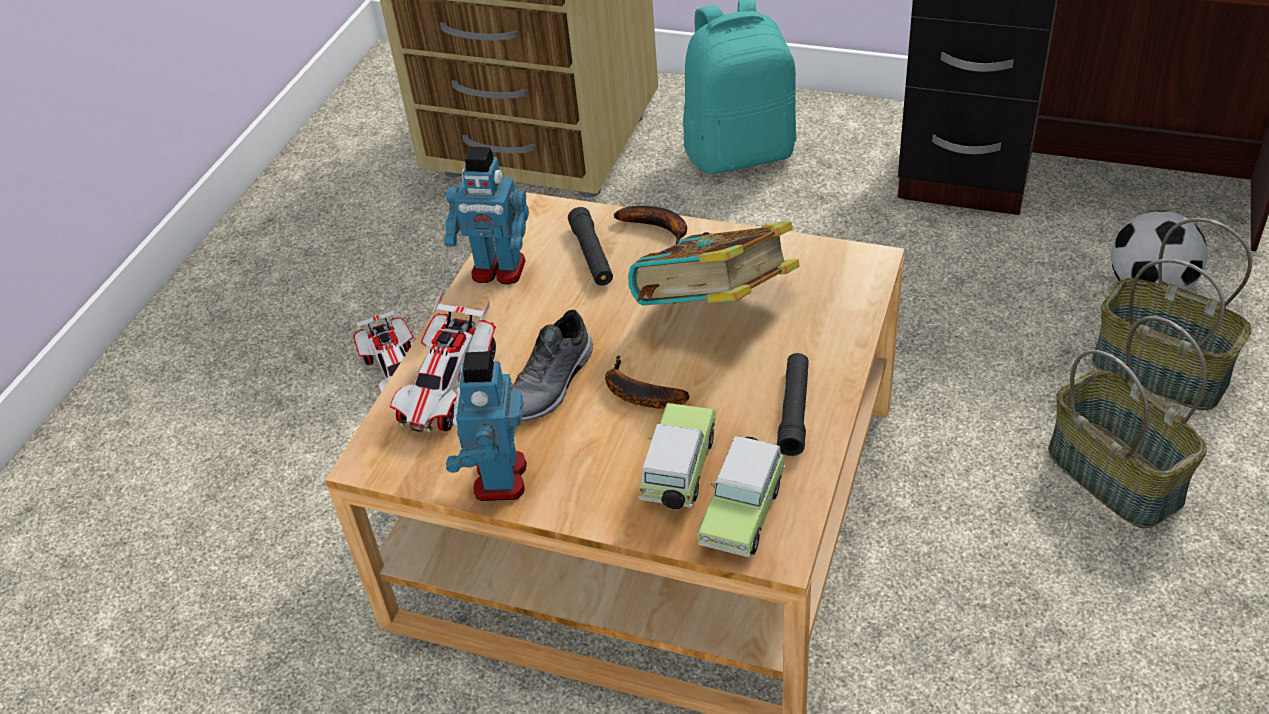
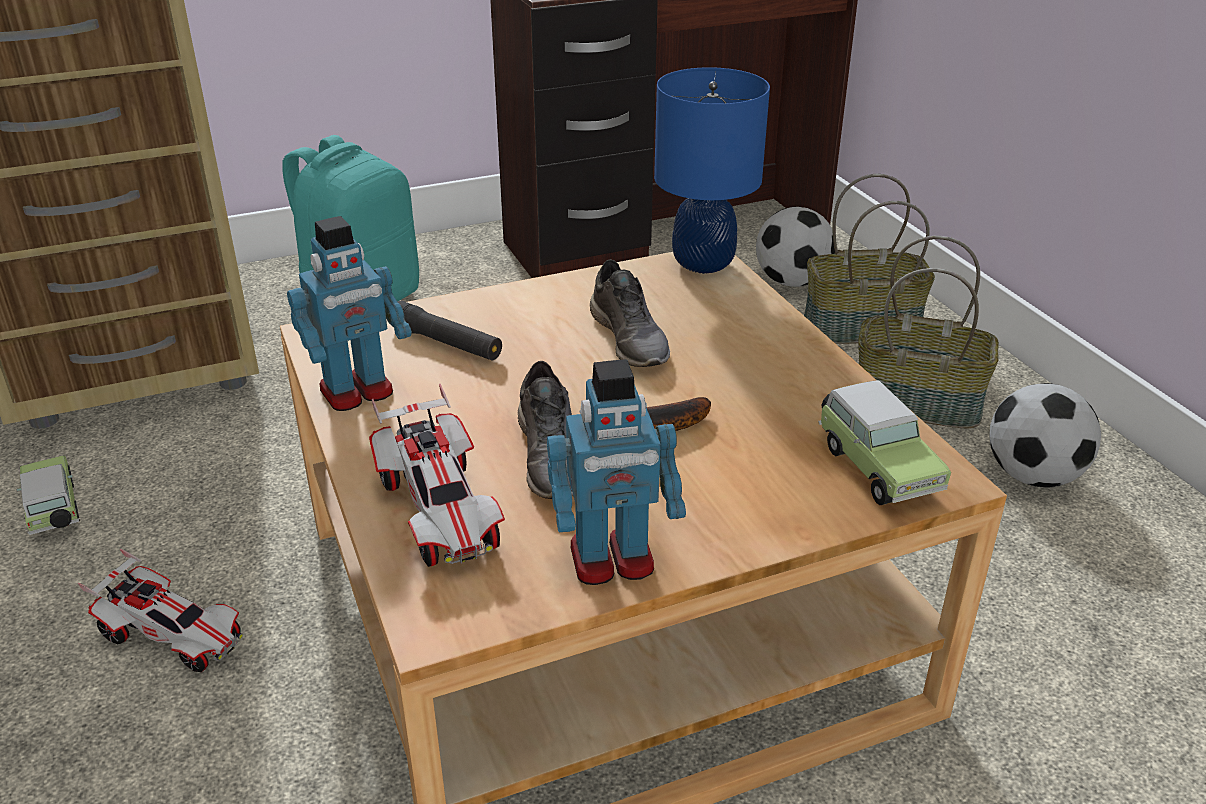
camera: 45 degrees left, 10 degrees down
(499, 478) = (612, 561): toy robot -> toy robot turned 60 degrees counterclockwise
(659, 228) = (487, 301): banana -> none
(678, 472) = (778, 467): toy car -> toy car (54, 511)
(715, 312) = (631, 339): book -> grey shoe
(794, 411) = (803, 378): black flashlight -> none
(860, 266) = (705, 264): none -> blue table lamp
(1138, 603) = (1033, 476): none -> football

